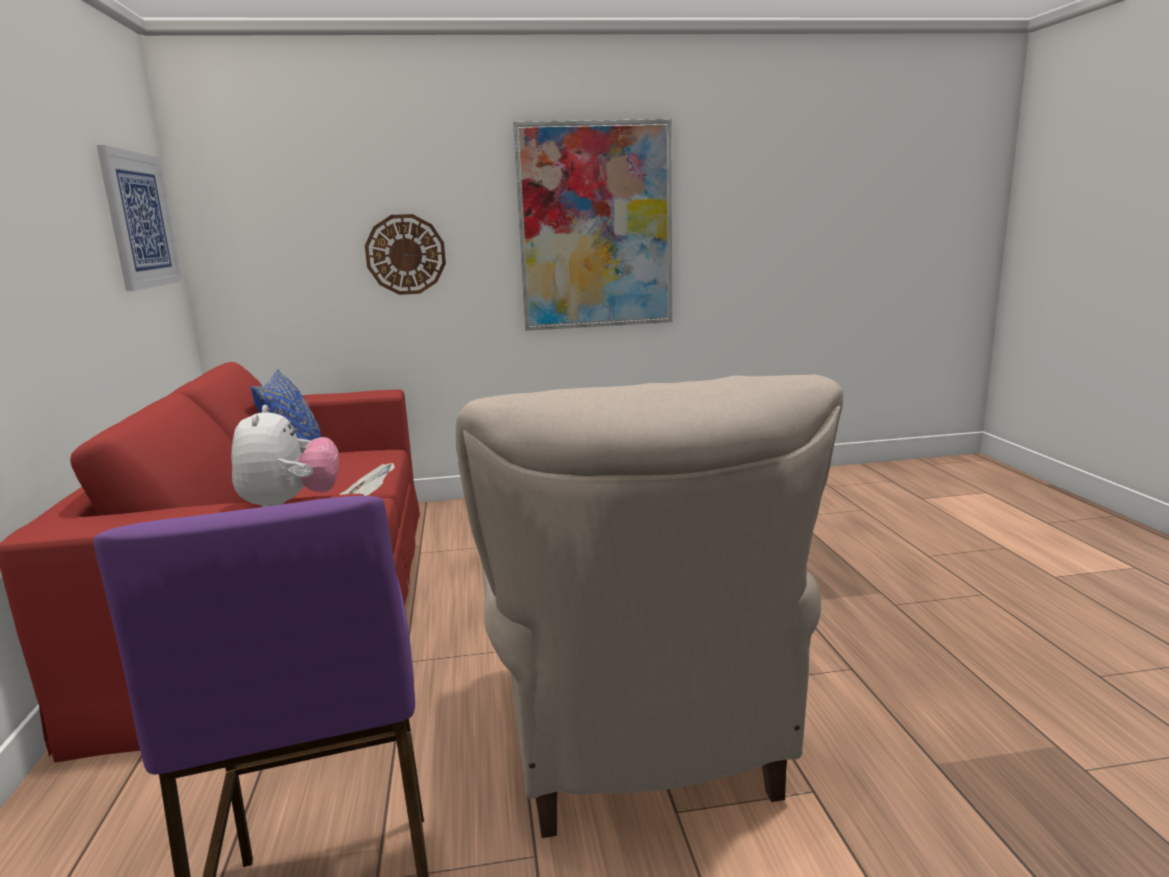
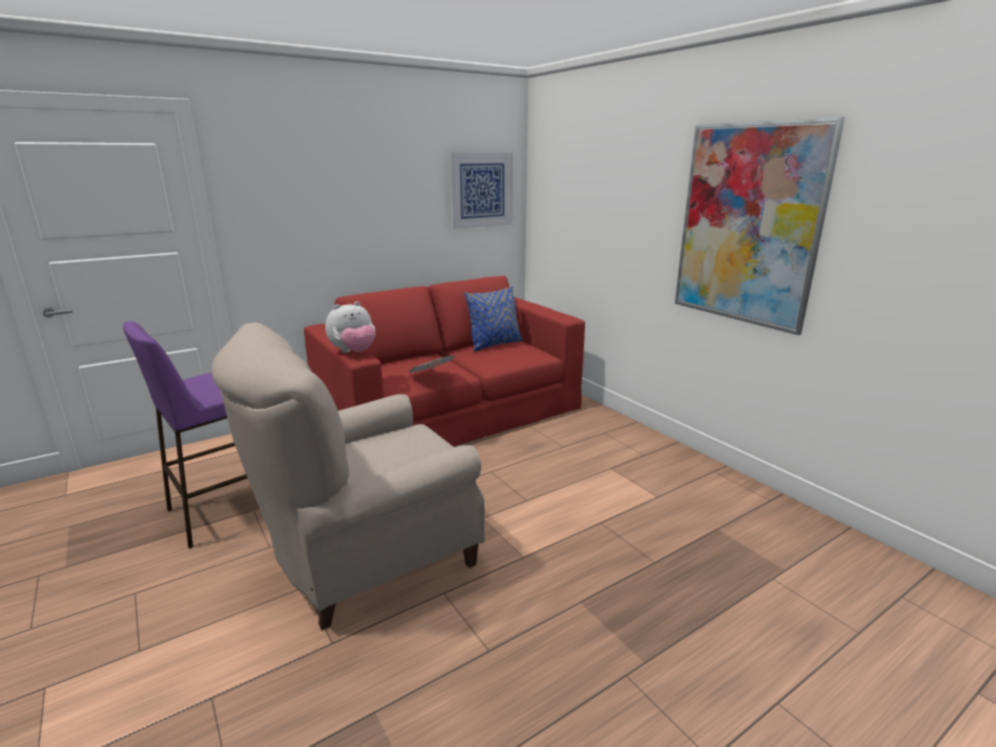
camera: 65 degrees right, 5 degrees up
(405, 254) = (616, 226): wall clock -> none

